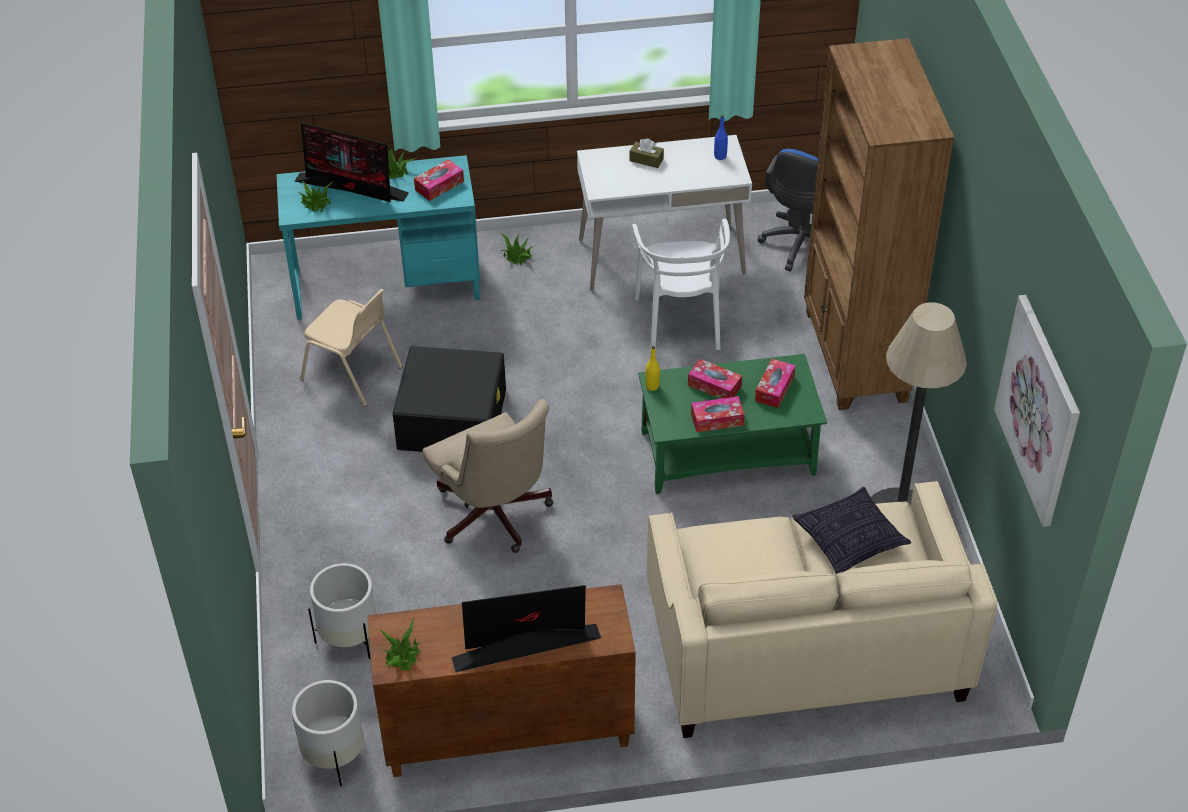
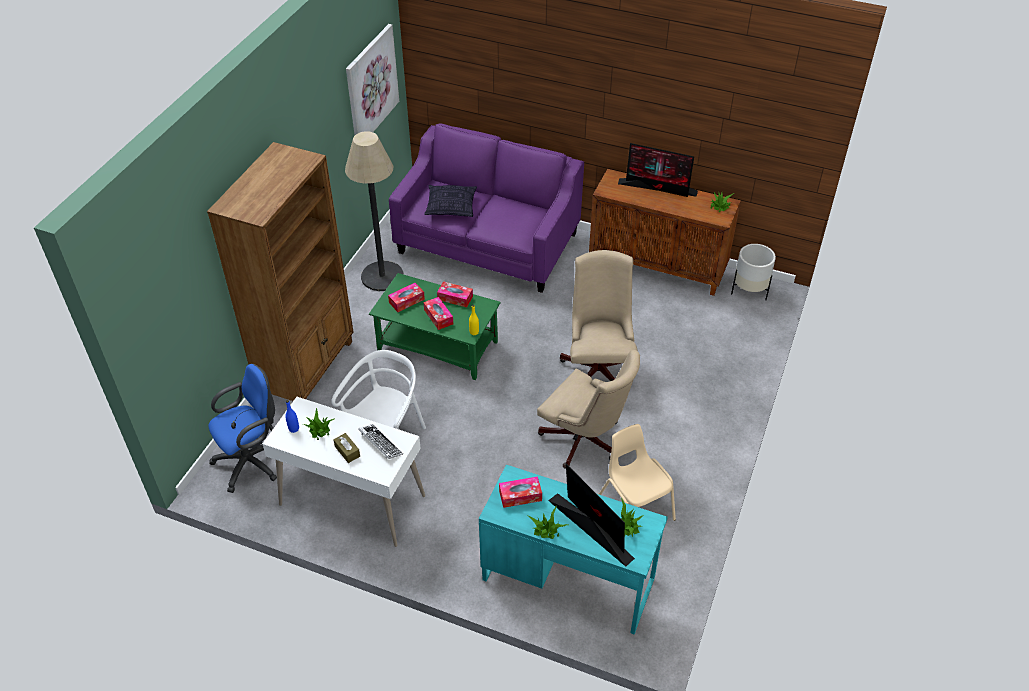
camera: 150 degrees left, 0 degrees up
(349, 637) = (717, 339): white planter -> none
(452, 417) = (585, 442): black storage box -> beige office chair
(517, 255) = (452, 556): potted plant -> potted plant (319, 430)
(620, 178) = (380, 444): none -> keyboard
(804, 647) = (488, 243): beige sofa -> purple sofa

